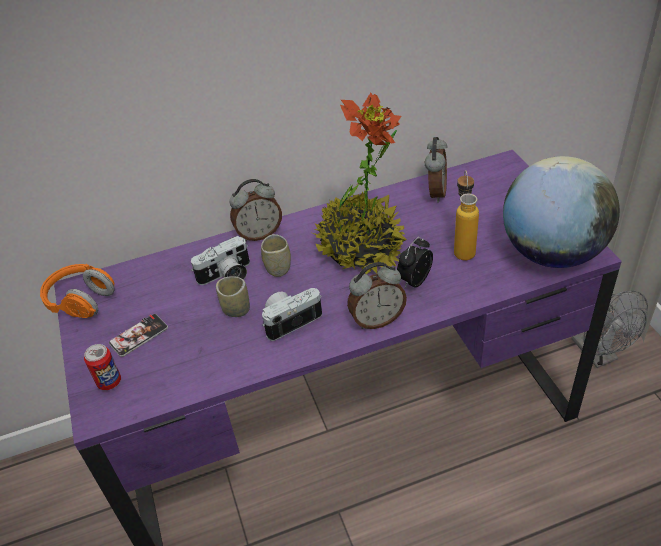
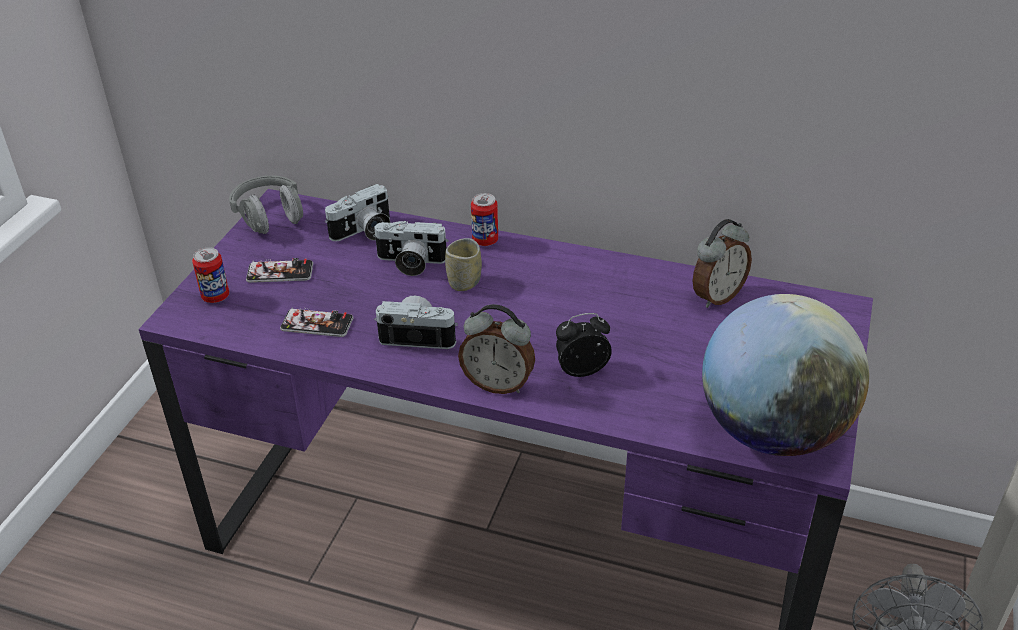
camera: 35 degrees right, 5 degrees down
(82, 301) = (270, 217): orange headphones -> grey headphones
(168, 273) = (364, 232): none -> camera
(211, 355) = (317, 324): none -> phone
(236, 309) = (383, 298): cup -> none
(259, 234) = (485, 241): alarm clock -> can
(361, 248) = (566, 308): potted plant -> none
(463, 248) = (675, 368): bottle -> none

